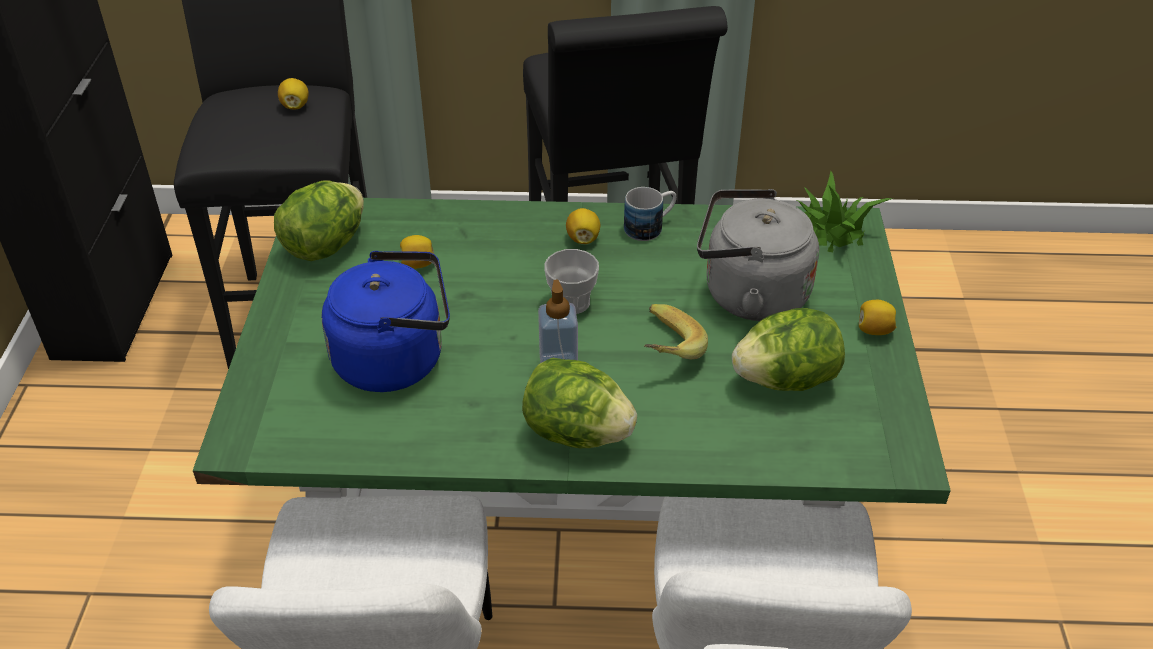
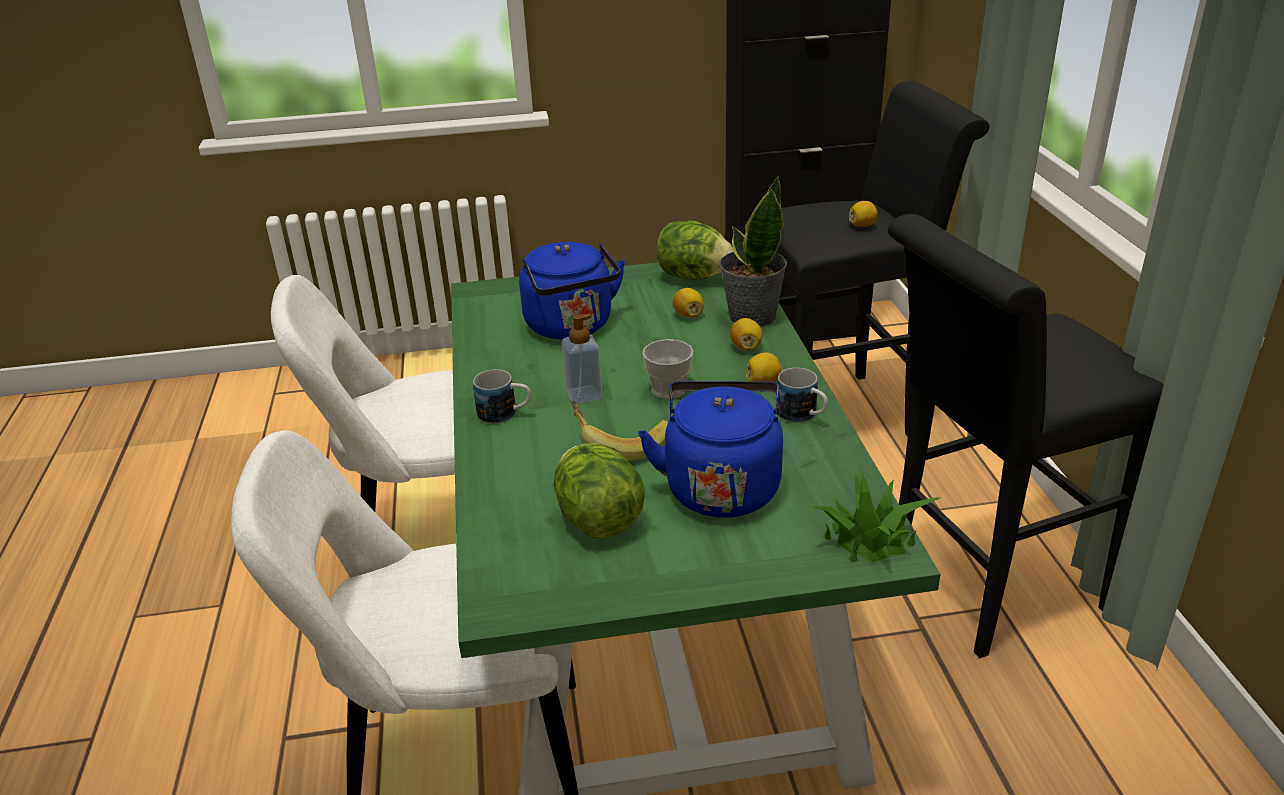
camera: 80 degrees right, 10 degrees down
(444, 221) = (751, 316): none -> potted plant
(576, 433) = (505, 414): lettuce -> mug
(748, 295) = (721, 486): grey kettle -> blue kettle
(874, 330) = (695, 577): lemon -> lemon (746, 347)

